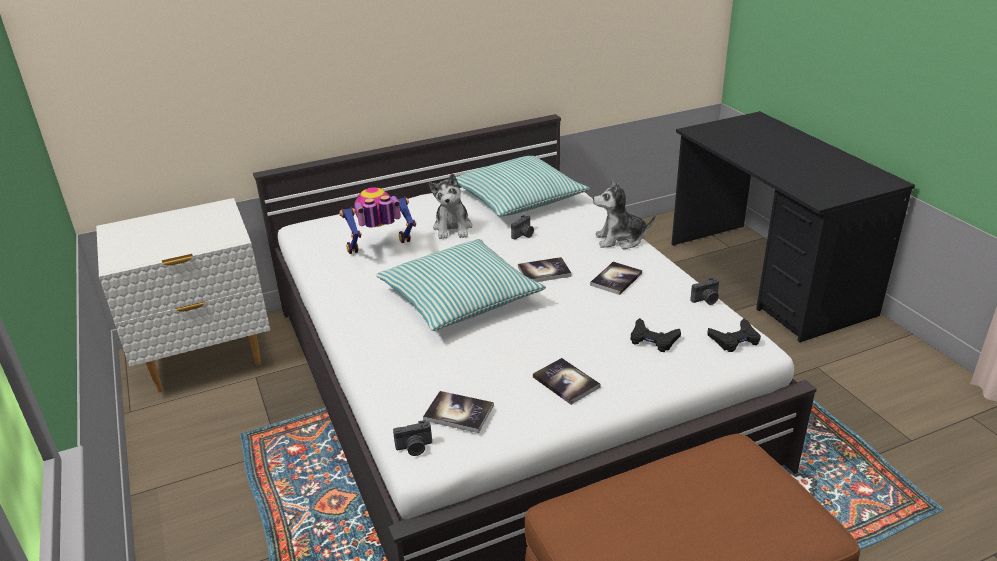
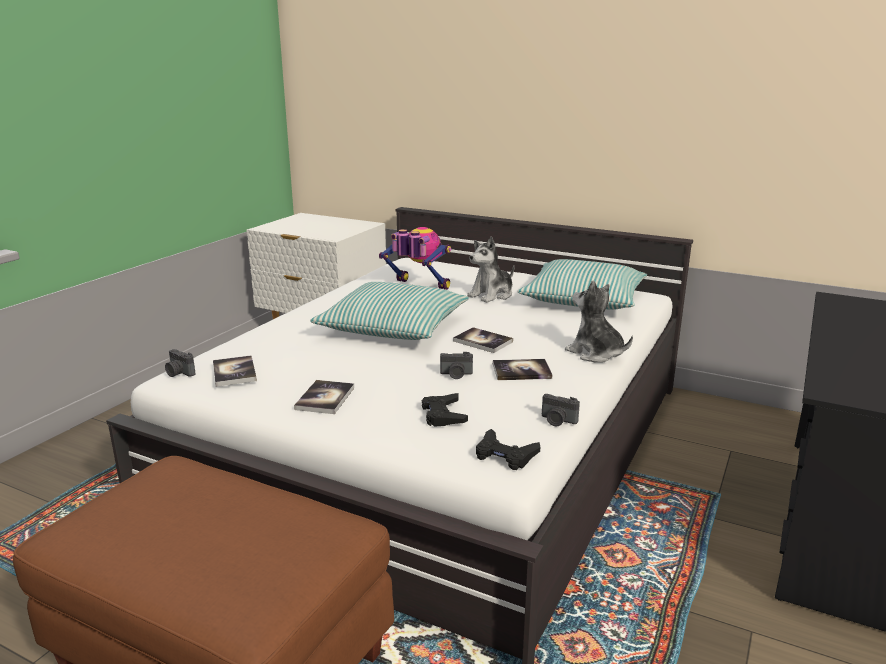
camera: 50 degrees right, 10 degrees down
(523, 235) = (528, 318): camera -> camera (456, 375)

